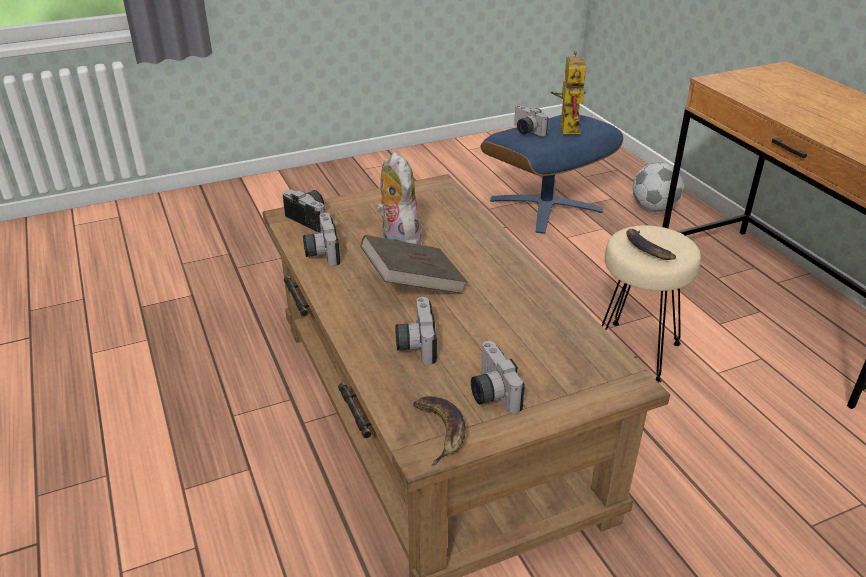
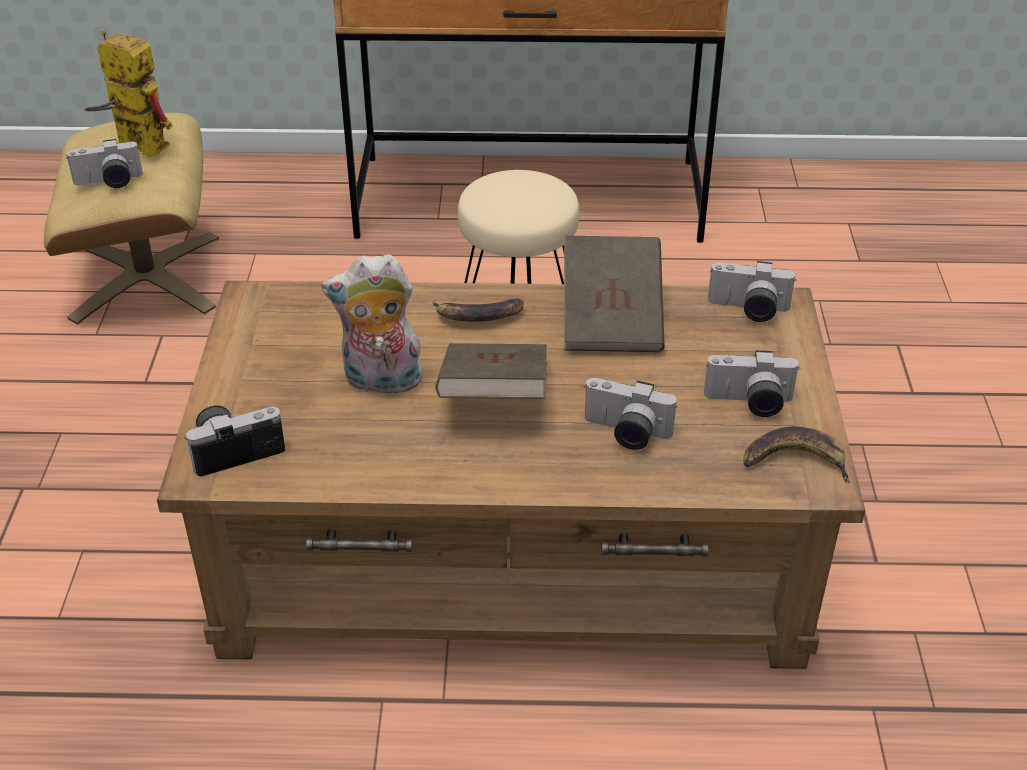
camera: 65 degrees left, 5 degrees up
(321, 252) = (343, 462): camera -> camera (748, 310)
(533, 308) = (612, 320): none -> brown book
(546, 205) = (147, 278): blue ottoman -> beige ottoman
(646, 248) = (523, 204): banana -> banana (478, 316)
(654, 208) = (253, 195): football -> none

